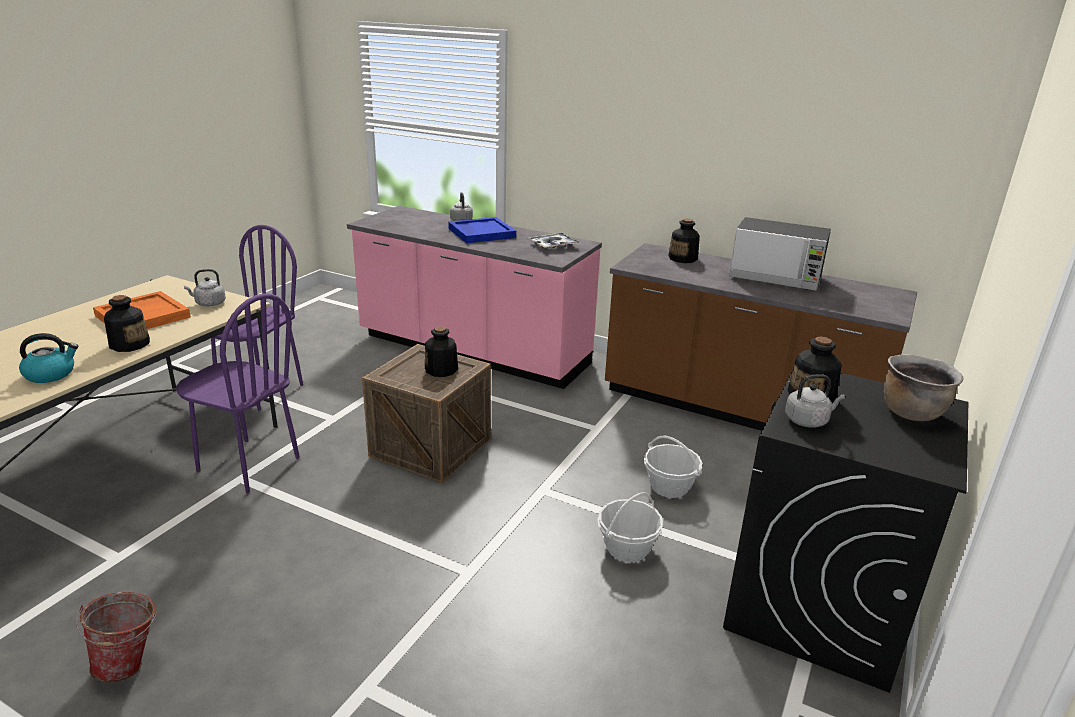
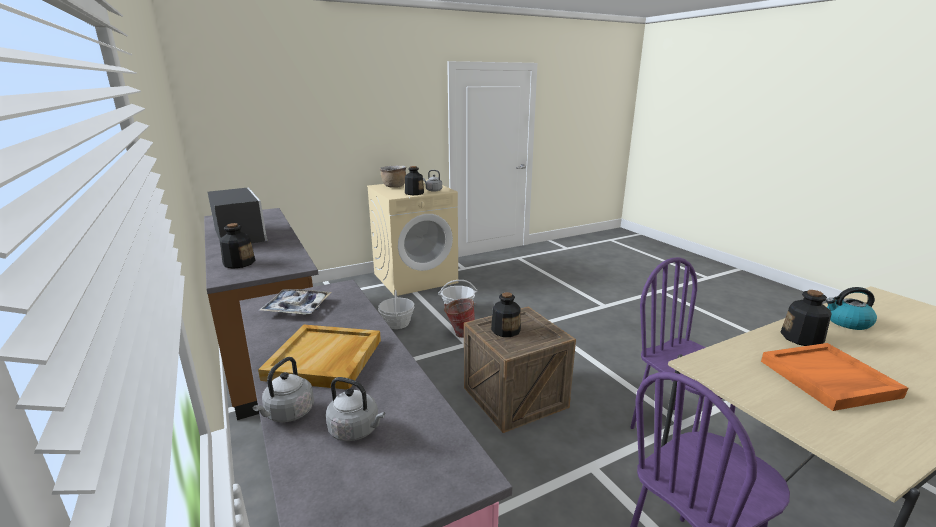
camera: 145 degrees left, 5 degrees down
(131, 664) = (712, 338): bucket -> bucket (460, 333)
(209, 303) = (751, 380): grey kettle -> grey kettle (356, 430)
(481, 233) = (325, 359): blue tray -> beige tray
(817, 606) = (415, 278): black washing machine -> beige washing machine

